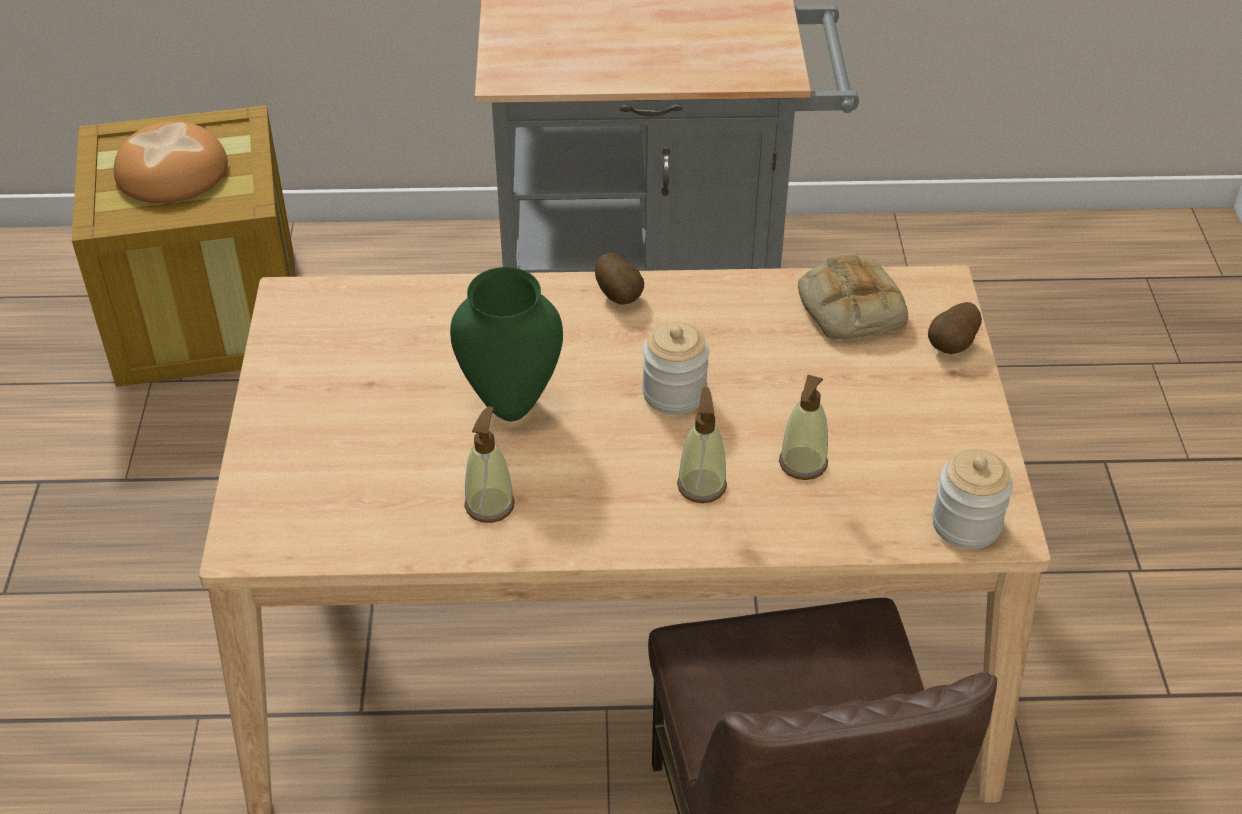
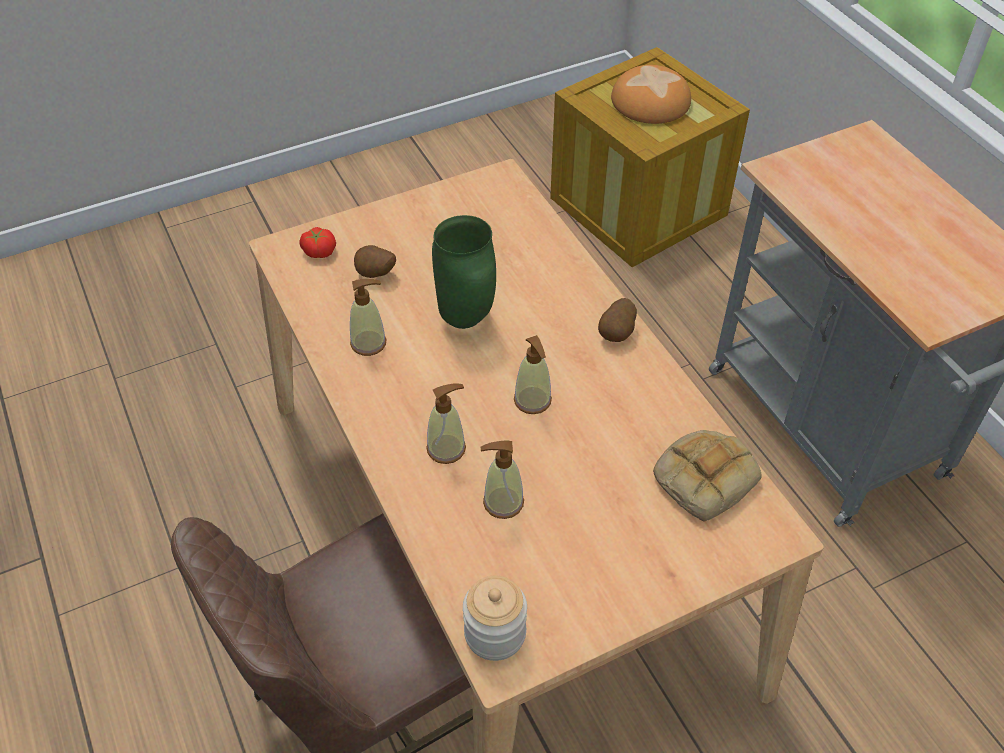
camera: 65 degrees right, 5 degrees up
(283, 506) = (319, 251): none -> tomato
(674, 393) = (532, 400): jar -> soap dispenser
(952, 346) = (705, 565): potato -> potato (375, 275)

